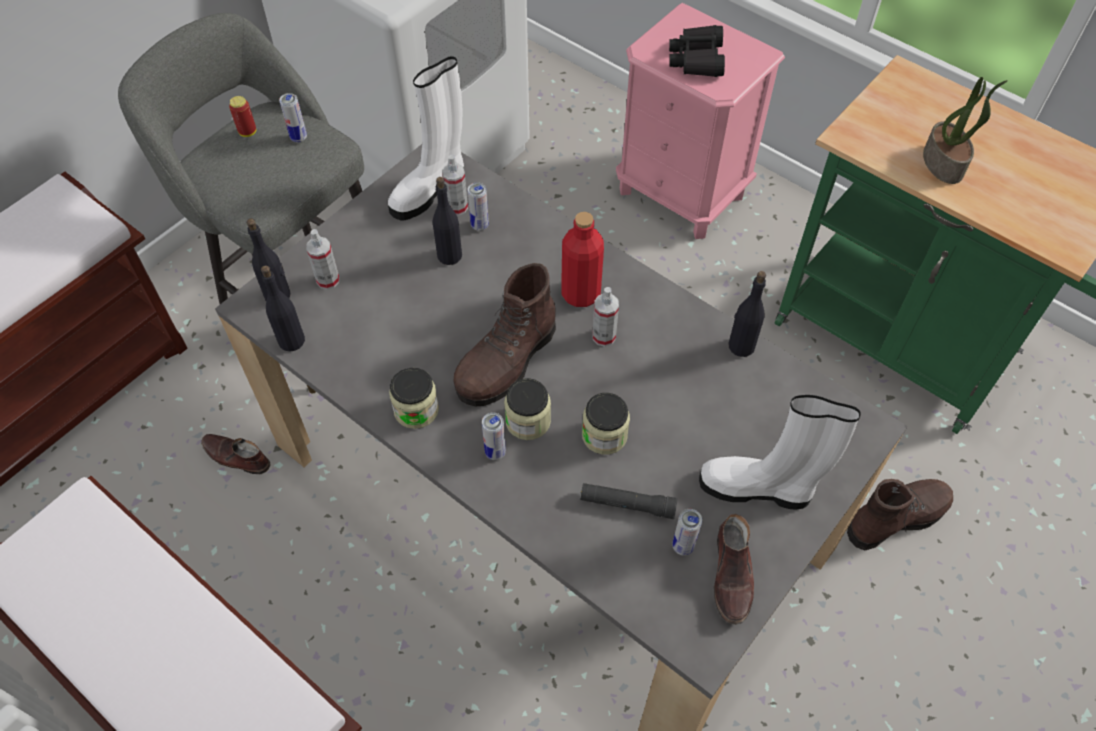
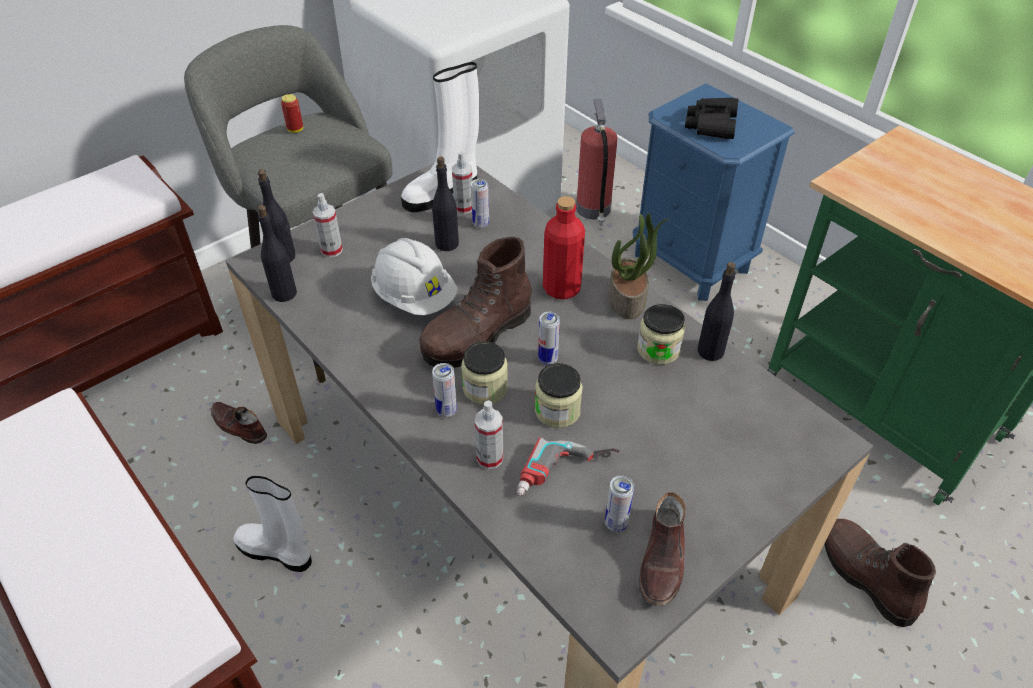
camera: 10 degrees right, 10 degrees down
(298, 137) = (337, 138): can -> can (547, 359)
(416, 410) = (381, 364): jar -> jar (658, 349)
(431, 325) = (414, 297): none -> white hard hat
(566, 141) = (593, 209): none -> fire extinguisher
(604, 336) = (576, 326): spray bottle -> spray bottle (490, 458)
(627, 504) = (566, 476): black flashlight -> power drill
(681, 193) = (691, 261): pink nightstand -> blue nightstand
(758, 488) = (705, 481): white boot -> white boot (277, 552)
(896, 518) = (866, 577): brown boot -> brown boot turned 105 degrees counterclockwise
(944, 163) = (936, 213): potted plant -> potted plant (628, 299)

